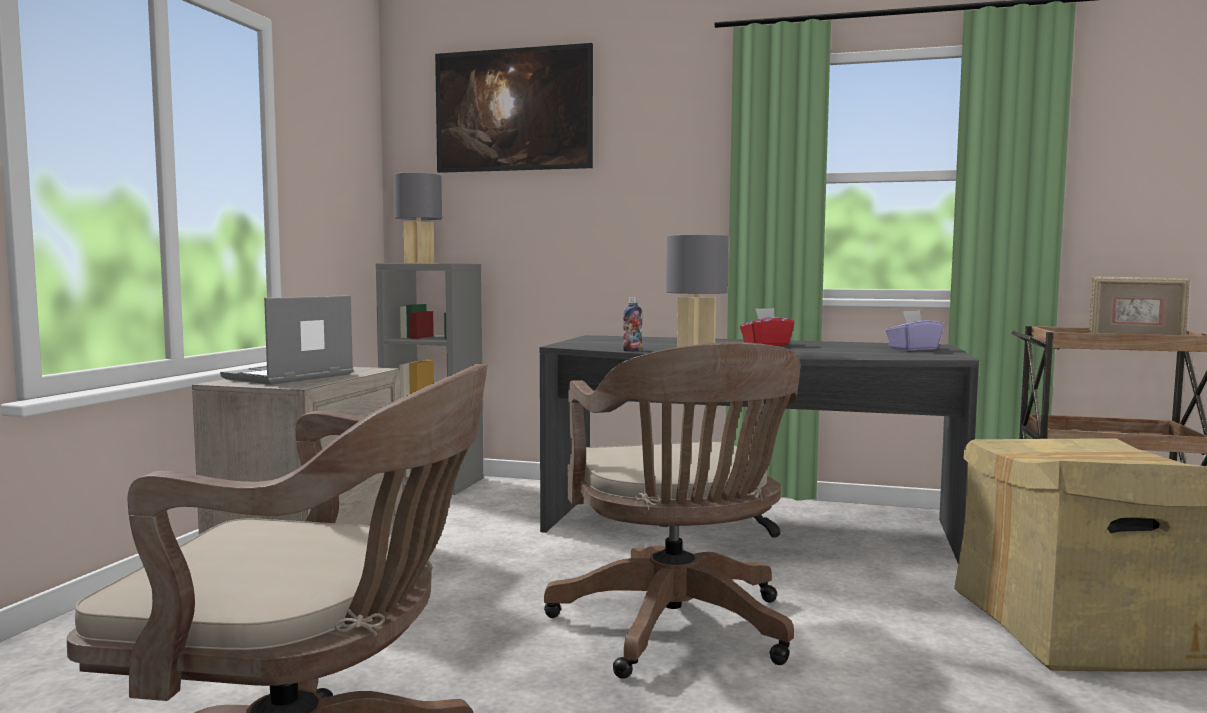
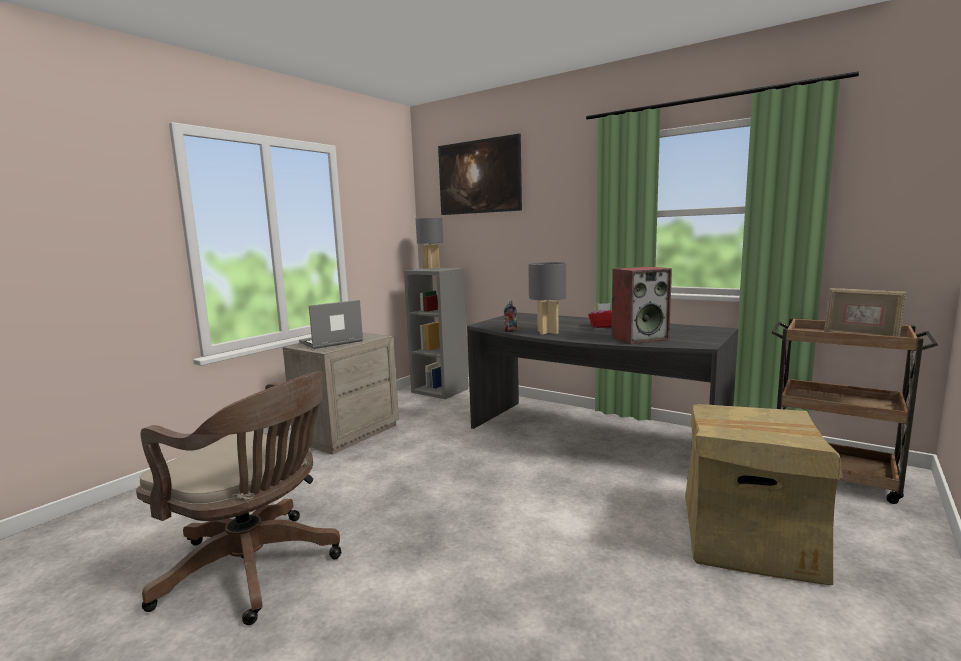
camera: 20 degrees right, 5 degrees up
(677, 630) = (493, 501): brown office chair -> none
(850, 353) = (640, 338): none -> speaker
(913, 349) = (694, 334): purple tissue box -> none

